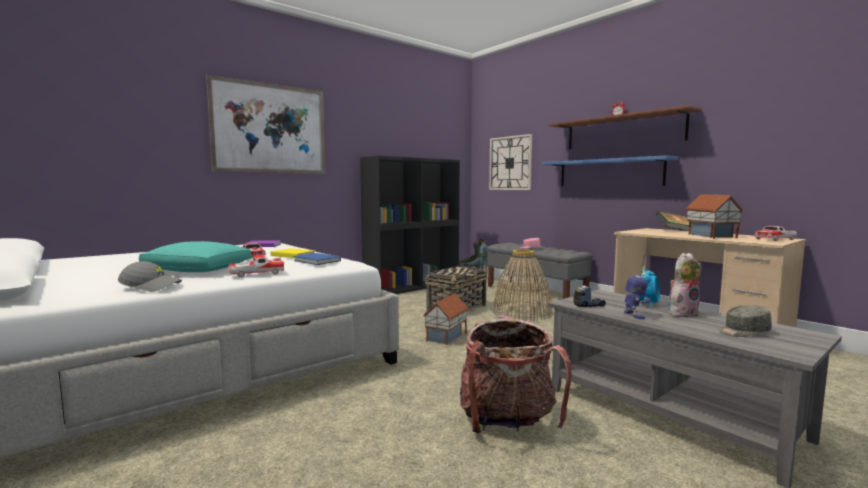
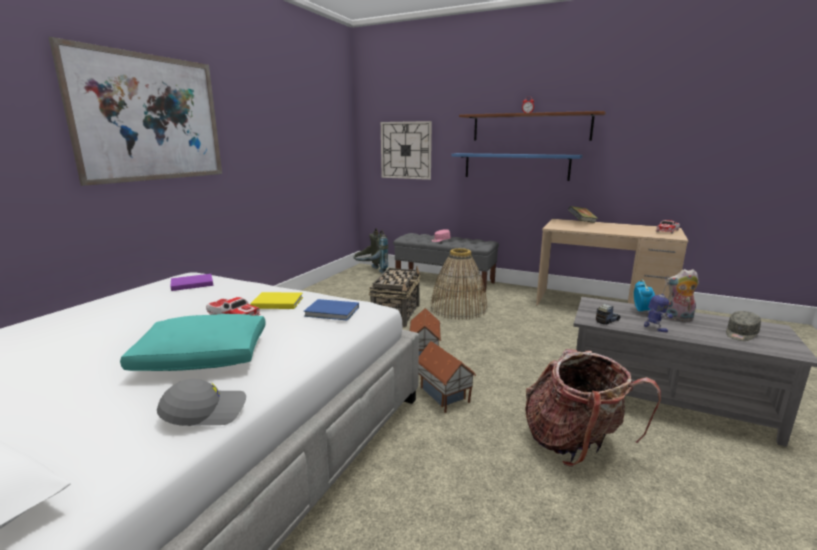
camera: 25 degrees left, 10 degrees up
(256, 274) = (299, 351): toy car -> none
(412, 286) = (321, 290): black bookcase -> none
(682, 313) = (678, 318): plush toy -> plush toy turned 120 degrees counterclockwise
(710, 236) = (620, 229): toy house -> toy house (443, 396)

